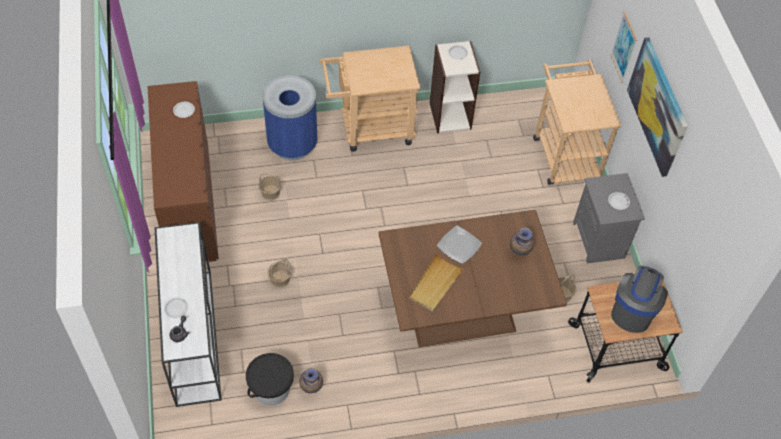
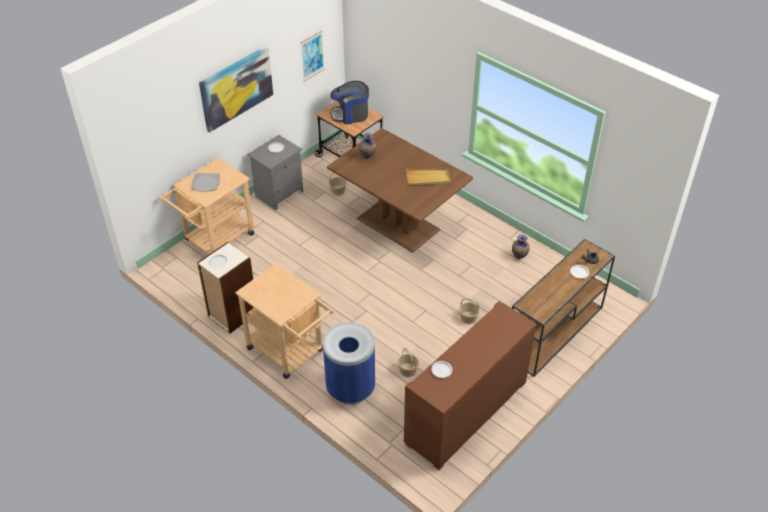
camera: 125 degrees left, 10 degrees down
(193, 335) = (554, 333): white console table -> brown console table
(271, 389) = (540, 274): black bucket -> none
(459, 246) = (390, 182): plate -> plate (206, 183)
(624, 47) = (180, 132): picture -> picture (312, 56)

